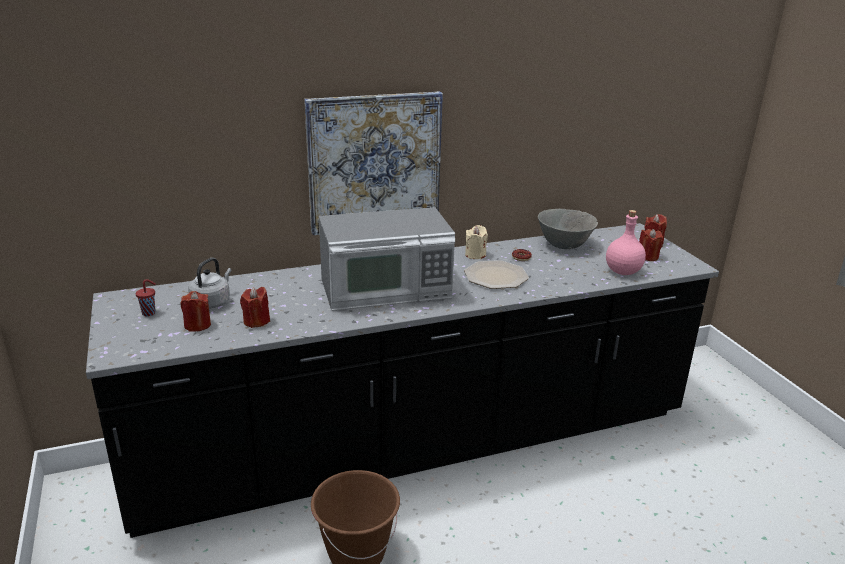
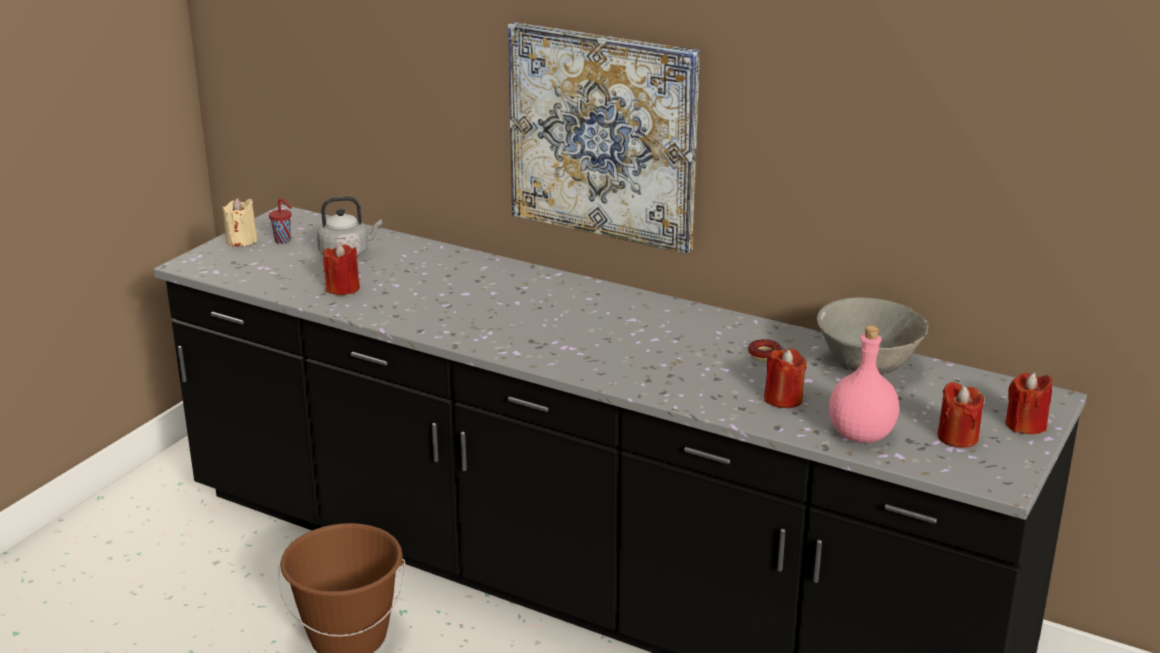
camera: 50 degrees right, 0 degrees up
(197, 325) = (294, 269): red candle -> red candle (783, 399)
(386, 289) = (522, 316): microwave -> none
(475, 255) = (713, 326): beige candle -> beige candle (242, 241)
(495, 276) = (674, 359): plate -> none

